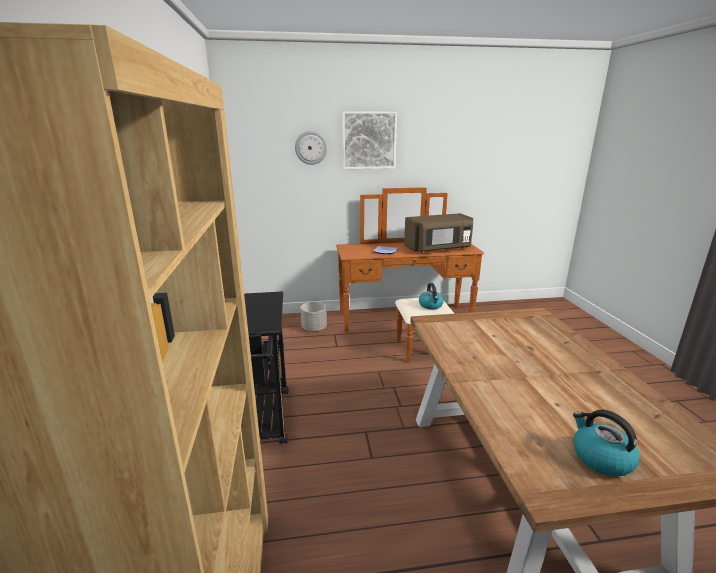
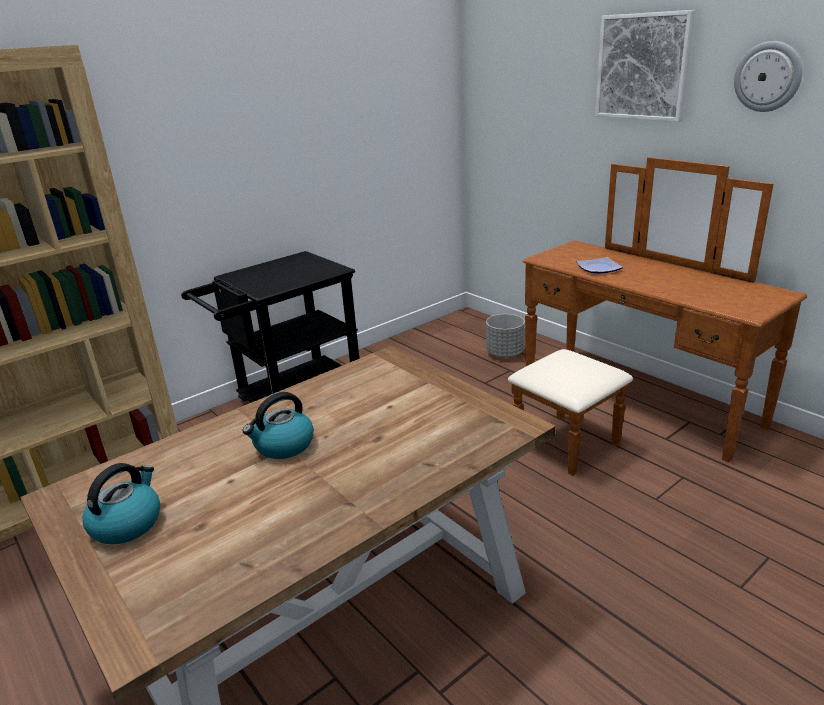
camera: 60 degrees right, 5 degrees up
(311, 148) = (559, 78): wall clock -> wall clock (768, 77)
(431, 305) = (570, 374): kettle -> kettle (283, 446)
(438, 248) = (693, 290): brown microwave -> none

